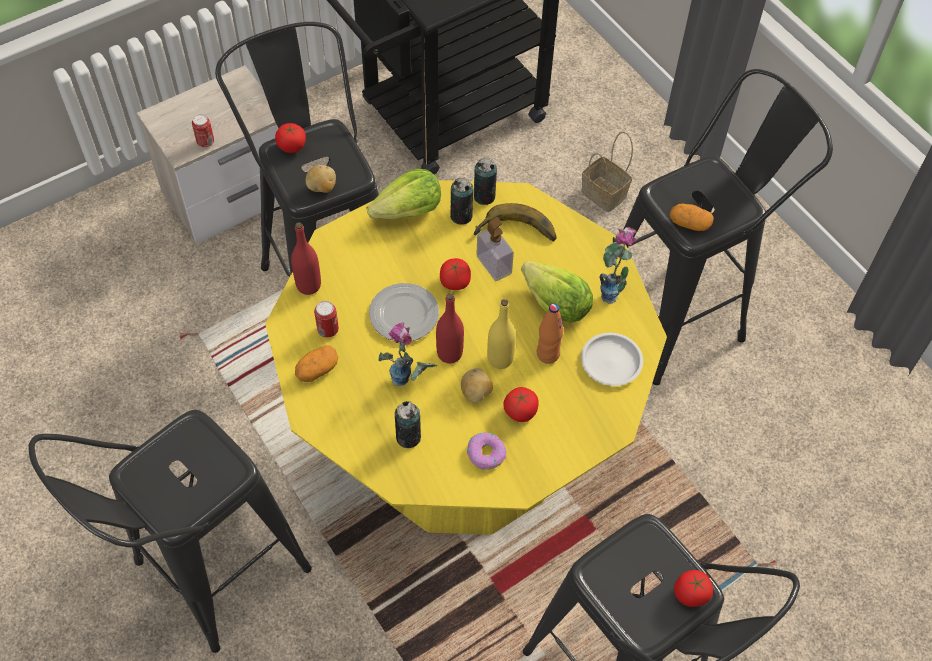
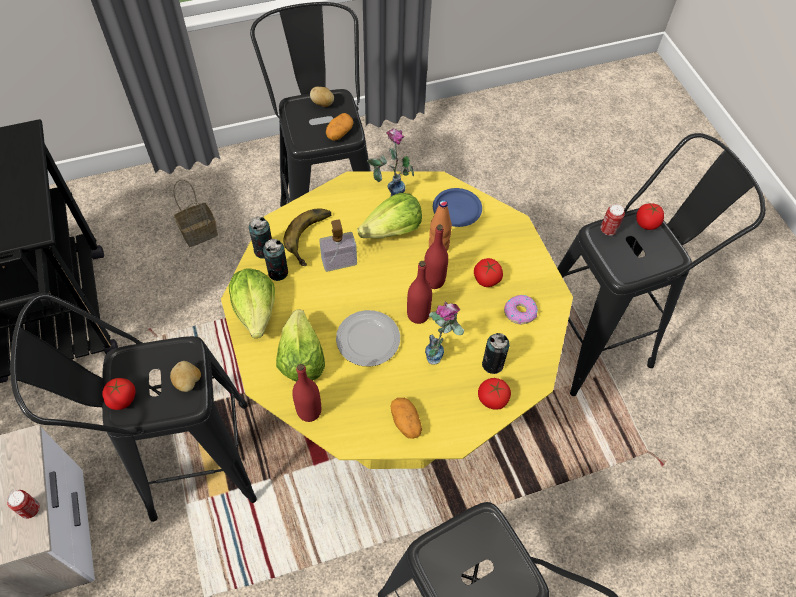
camera: 75 degrees left, 0 degrees up
(328, 330) = (365, 405): can -> can (608, 230)
(365, 263) = (301, 358): none -> lettuce
(455, 282) = (346, 294): tomato -> tomato (492, 399)
(476, 393) = (462, 305): potato -> potato (323, 104)
(500, 359) = (434, 281): yellow bottle -> red bottle
(610, 361) = (456, 210): white plate -> blue plate

